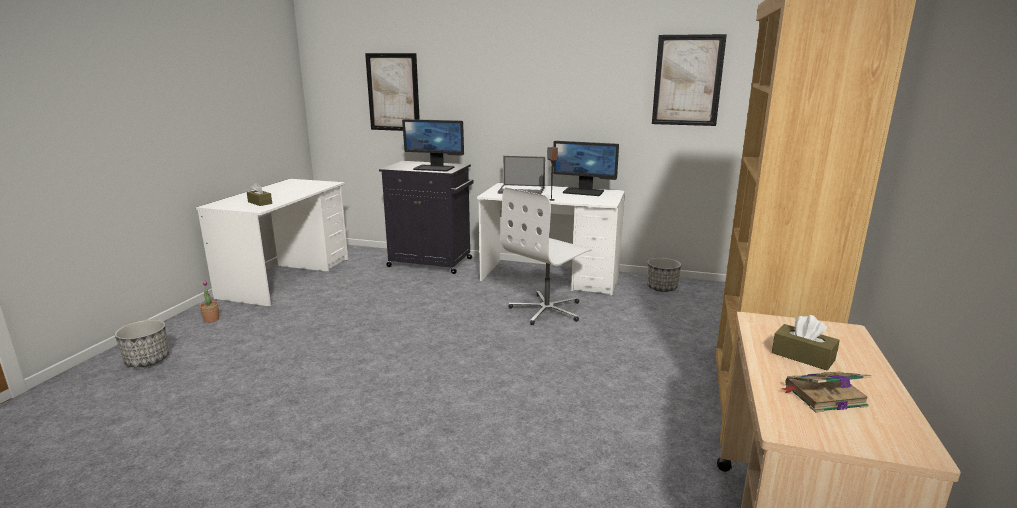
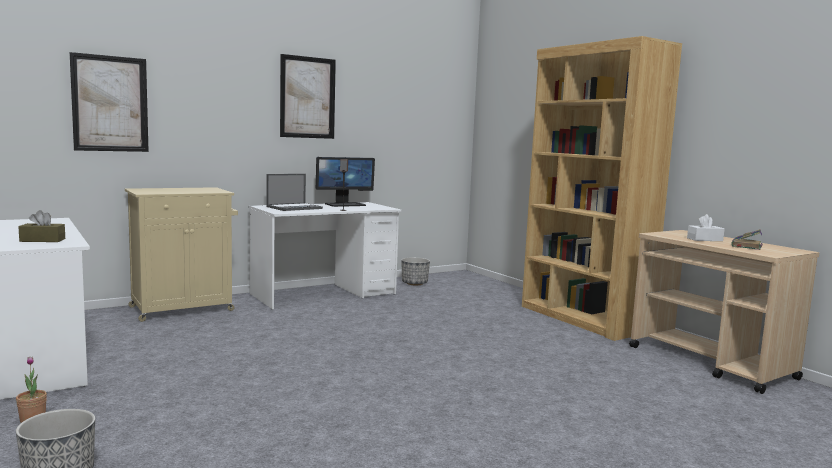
camera: 50 degrees left, 10 degrees down
(432, 263) = (184, 308): black cabinet -> beige cabinet
(434, 168) = (197, 191): monitor -> none
(547, 310) = (375, 312): white office chair -> none
(687, 80) = (408, 106): picture -> picture (307, 97)
(803, 356) = (704, 239): brown tissue box -> white tissue box

